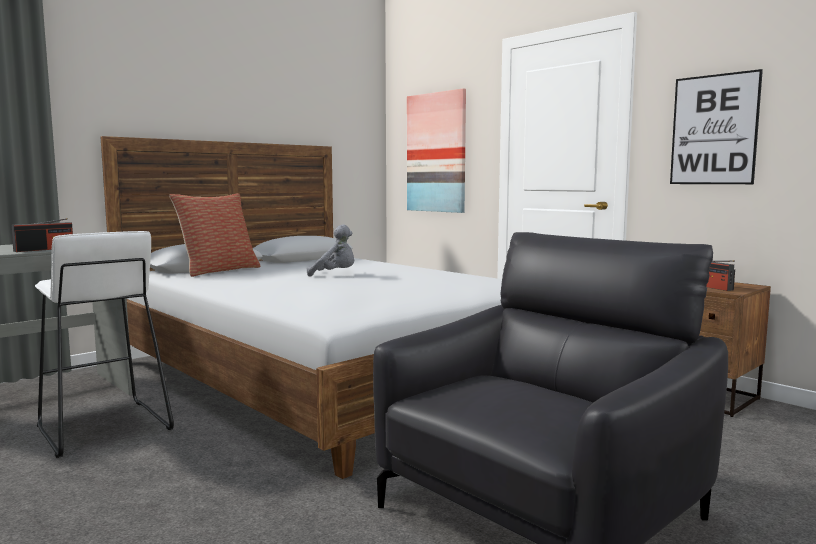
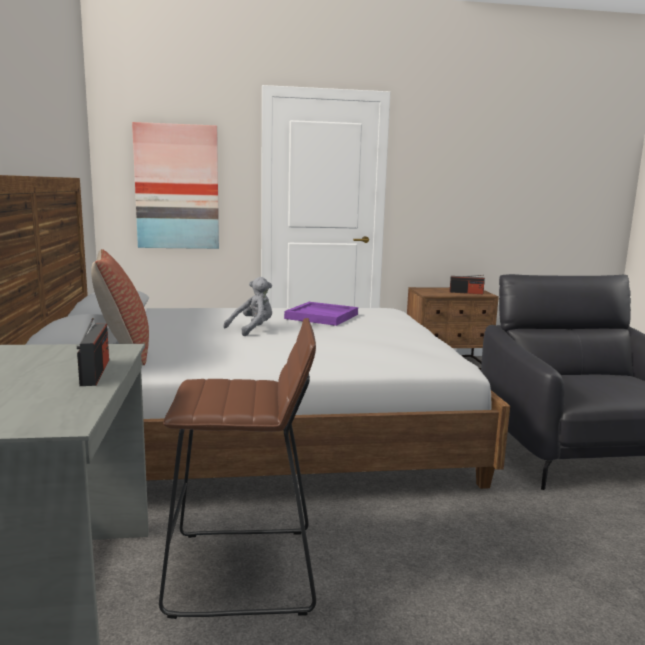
camera: 55 degrees left, 5 degrees up
(103, 428) = (244, 571): white stool -> brown stool
(428, 277) = (322, 316): none -> purple tray
(714, 130) = (445, 187): picture -> none

